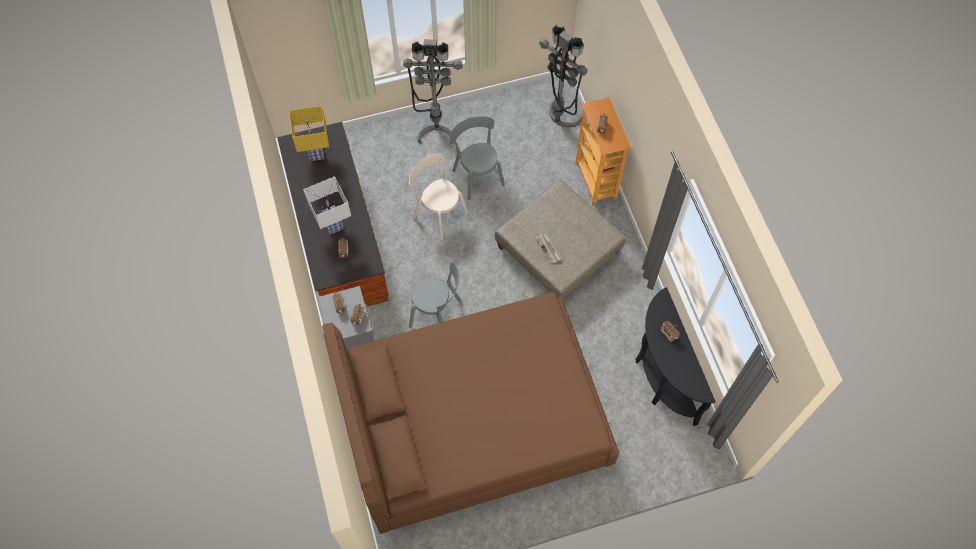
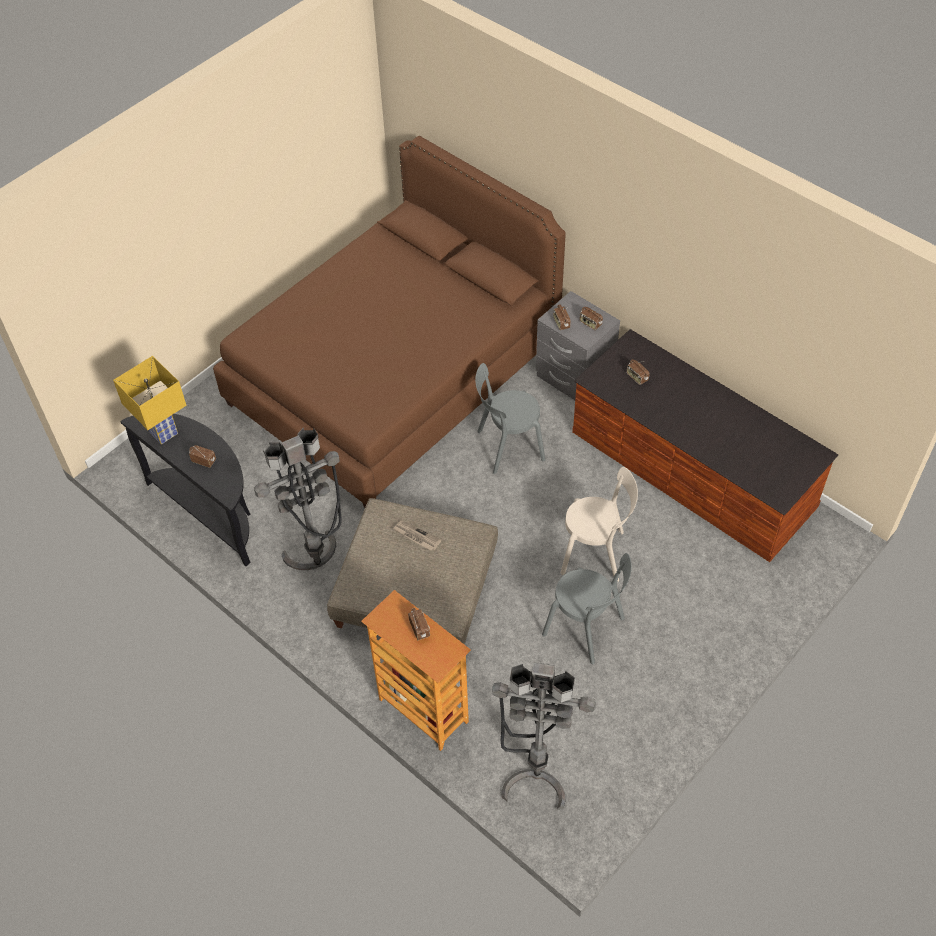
camera: 150 degrees right, 10 degrees down
(316, 154) = (773, 459): yellow table lamp -> yellow table lamp (164, 433)
(333, 225) = (673, 395): white table lamp -> none
(436, 130) = (692, 662): grey floor lamp -> grey floor lamp (316, 561)

